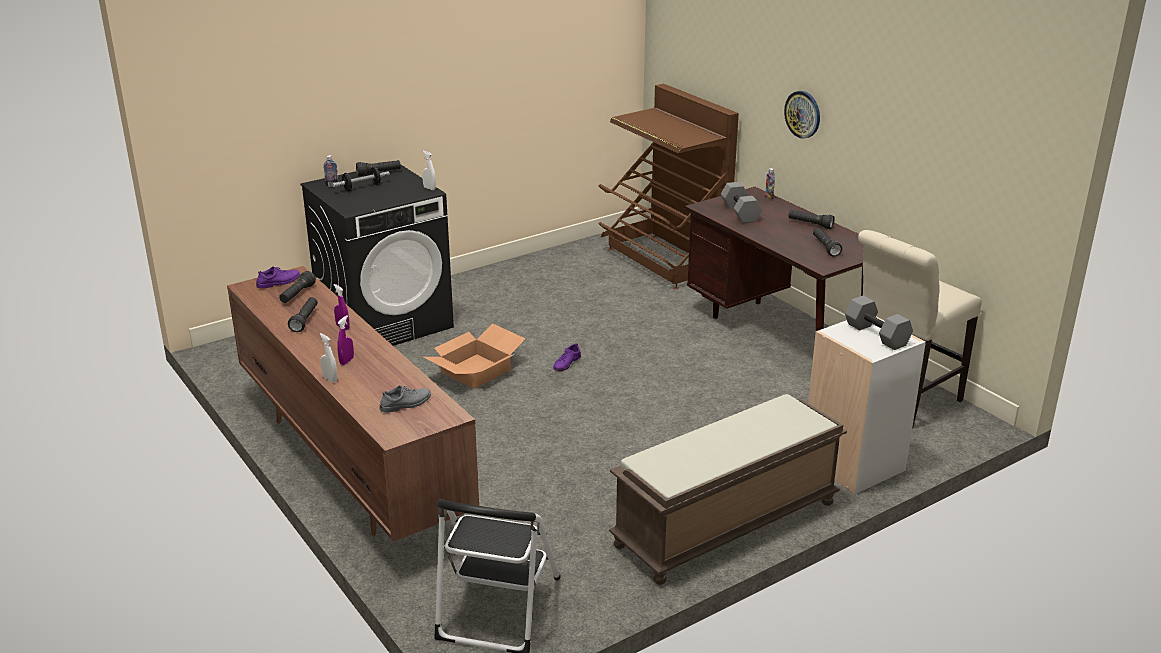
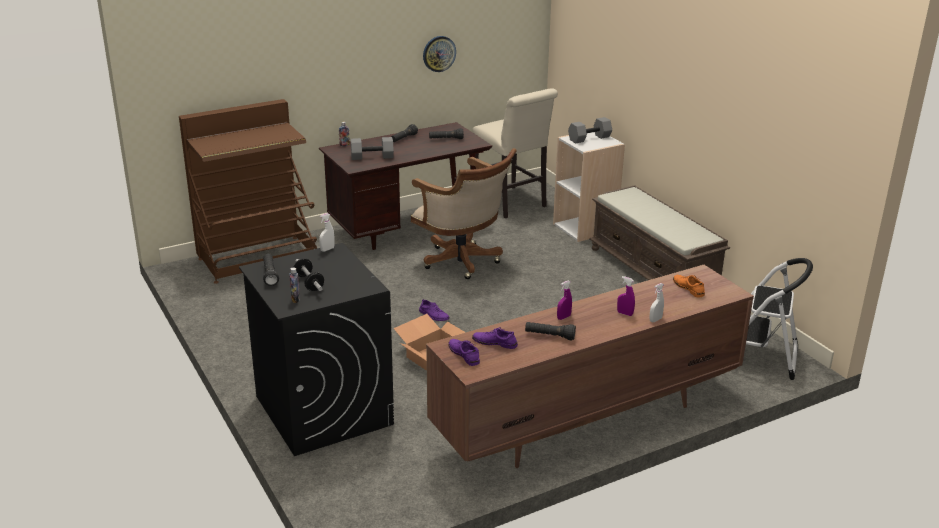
camera: 85 degrees left, 0 degrees up
(297, 295) = (495, 343): black flashlight -> purple shoe
(406, 404) = (688, 288): grey shoe -> orange shoe
(702, 374) = (463, 262): none -> office chair
(803, 114) = (351, 69): wall clock -> wall clock (439, 53)

